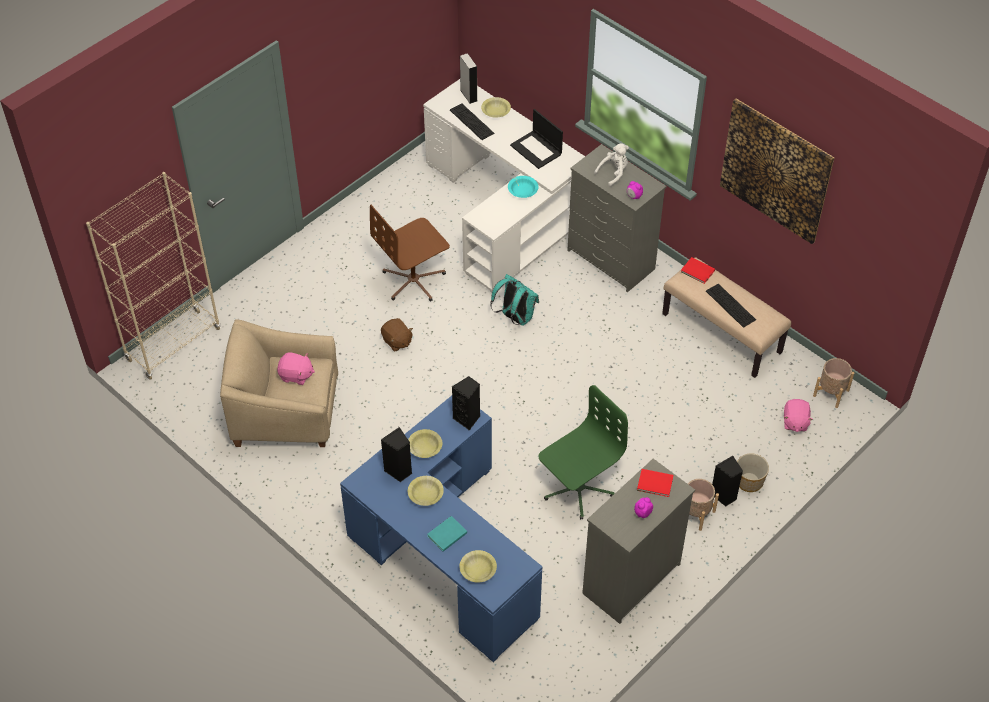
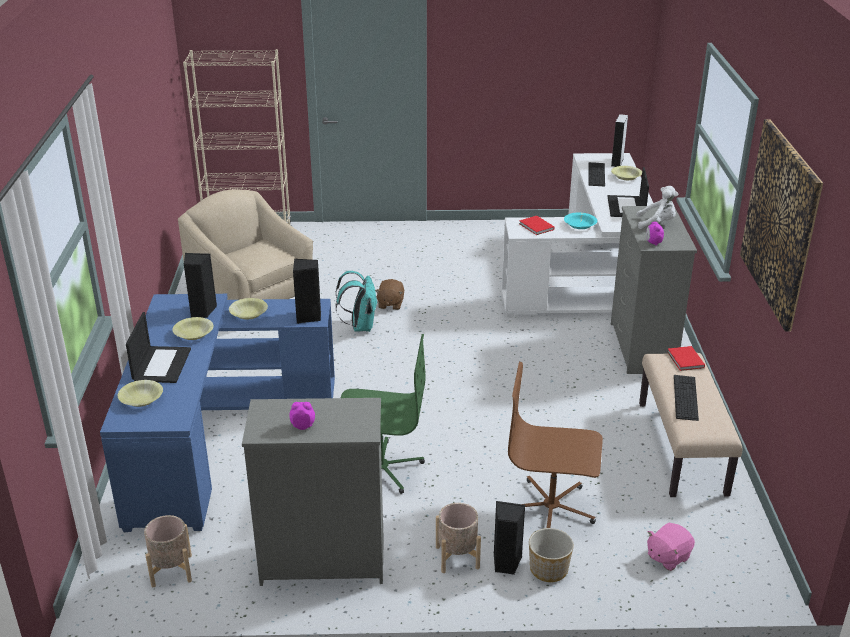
camera: 45 degrees right, 20 degrees down
(296, 375) = (259, 252): pink plush toy -> none
(414, 280) = (457, 280): brown office chair -> brown office chair (551, 508)
(446, 535) = (161, 364): turquoise book -> laptop
(515, 317) = (502, 338): turquoise backpack -> turquoise backpack (360, 326)
(655, 484) = (350, 415): red book -> red book (536, 227)
(831, 393) = (744, 560): beige planter -> beige planter (172, 570)

